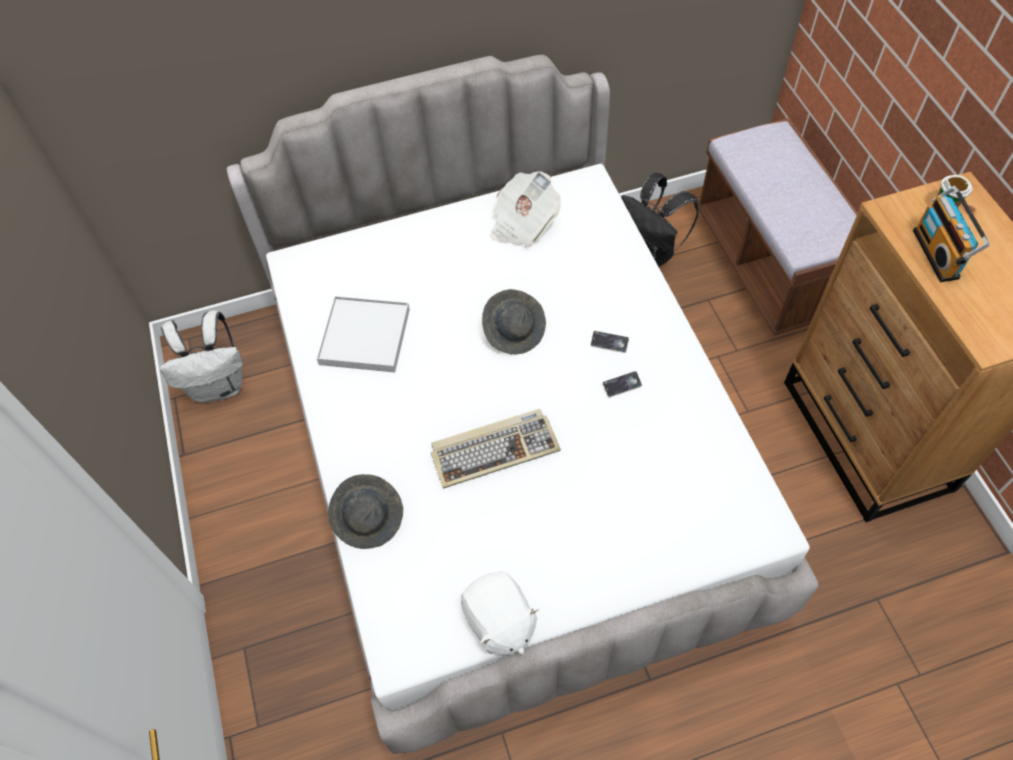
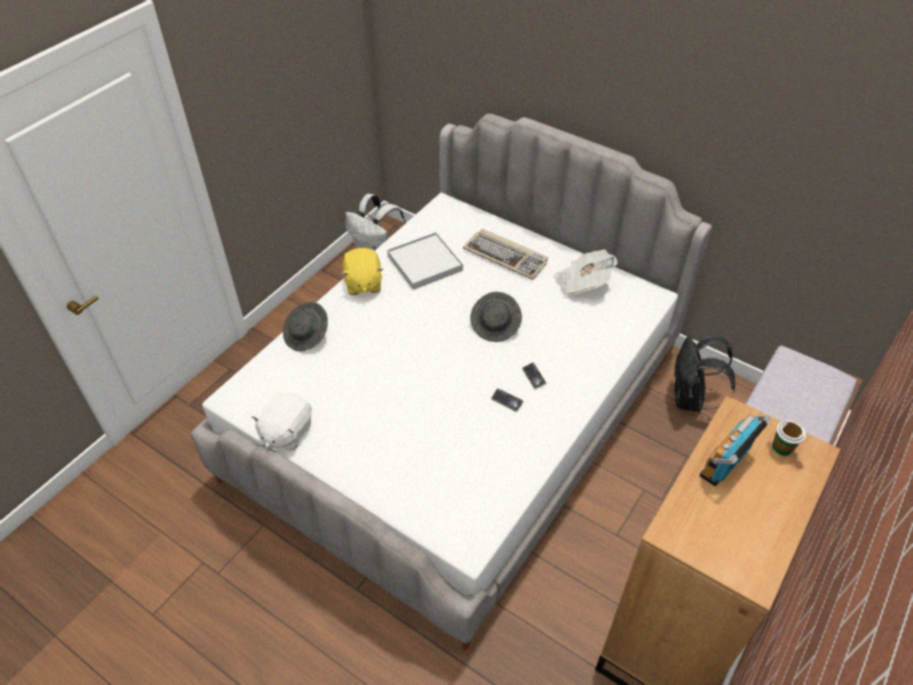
camera: 50 degrees right, 10 degrees down
(339, 414) = (363, 283): none -> yellow plush toy
(495, 449) = (401, 364): keyboard -> keyboard (506, 256)

